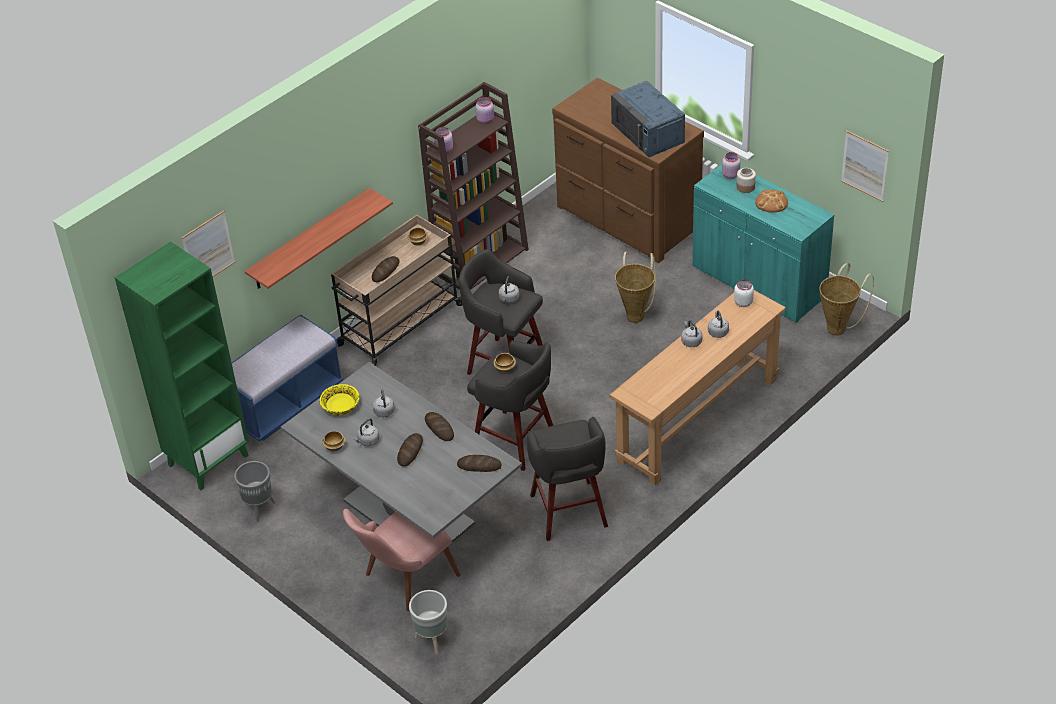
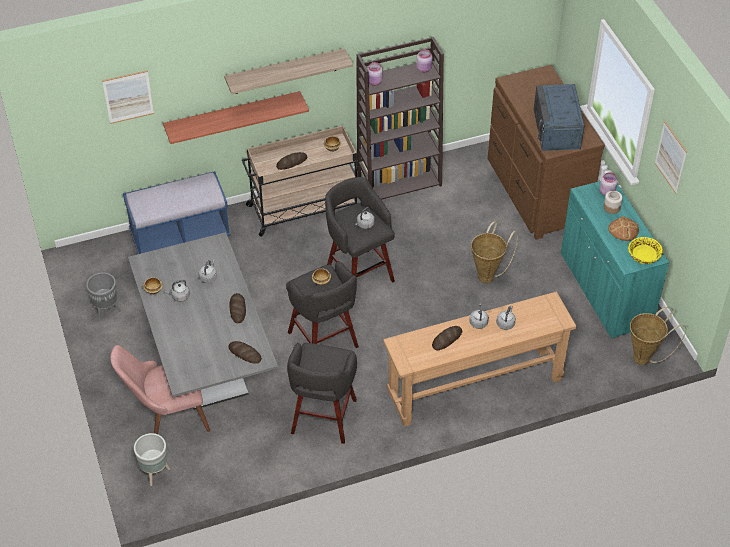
camera: 25 degrees right, 5 degrees up
(208, 459) = (98, 256): green bookcase -> none
(340, 406) = (180, 259): yellow bowl -> yellow bowl (644, 255)
(353, 168) = (285, 71): none -> shelf
(410, 451) = (203, 319): bread -> bread (447, 339)
(743, 302) = (544, 307): white jar -> none
(864, 166) = (703, 232): picture -> picture (671, 157)

